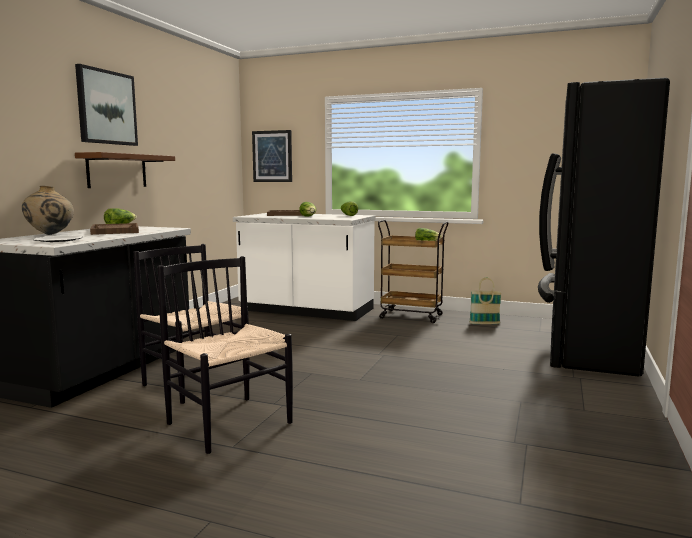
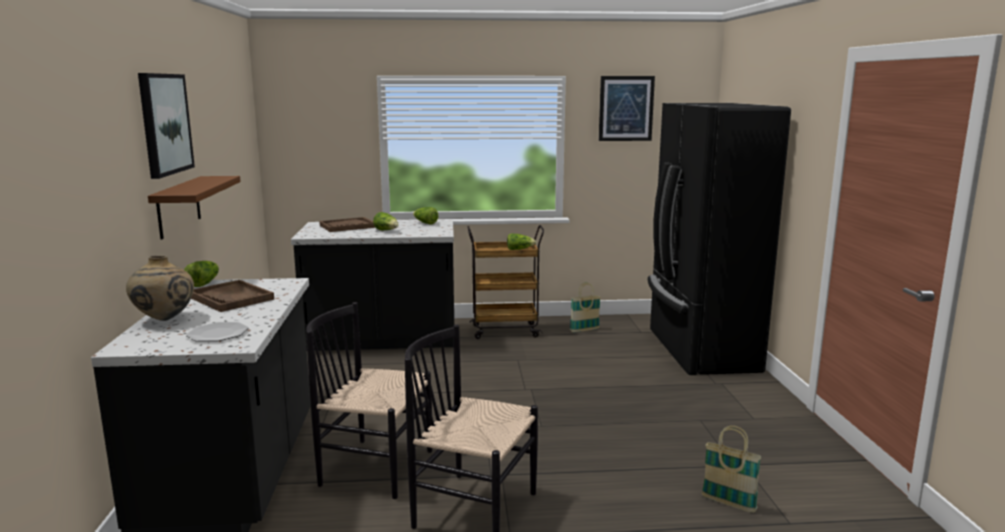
camera: 25 degrees left, 5 degrees up
(272, 156) = (305, 148): picture -> picture (626, 108)
(306, 310) = (382, 340): white counter -> black counter
(468, 470) = (728, 503): none -> basket

